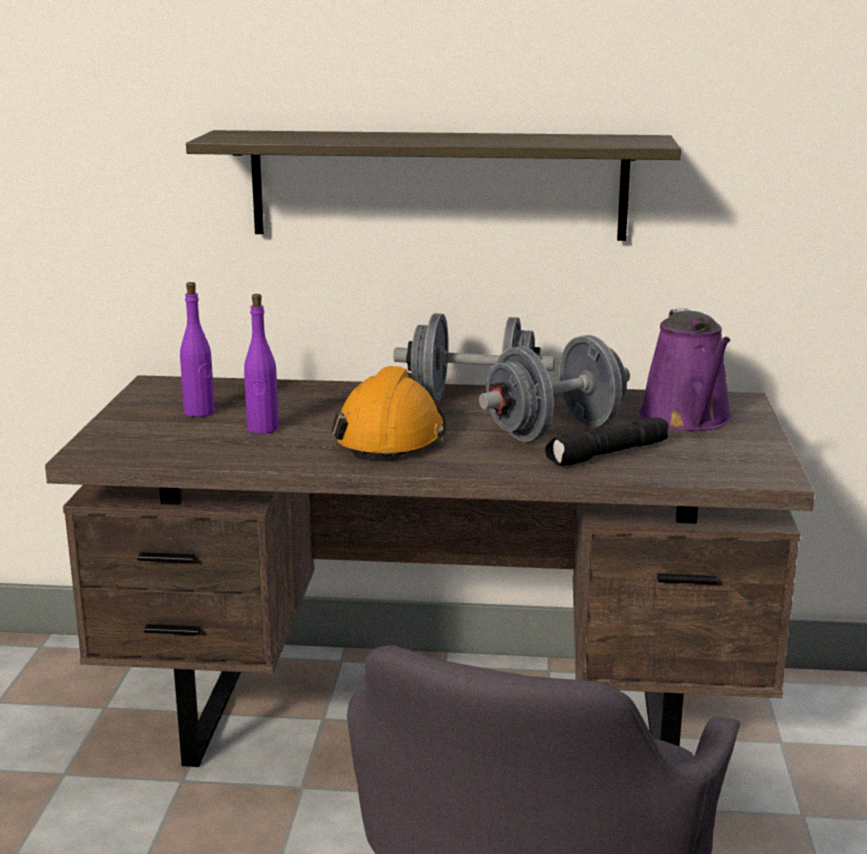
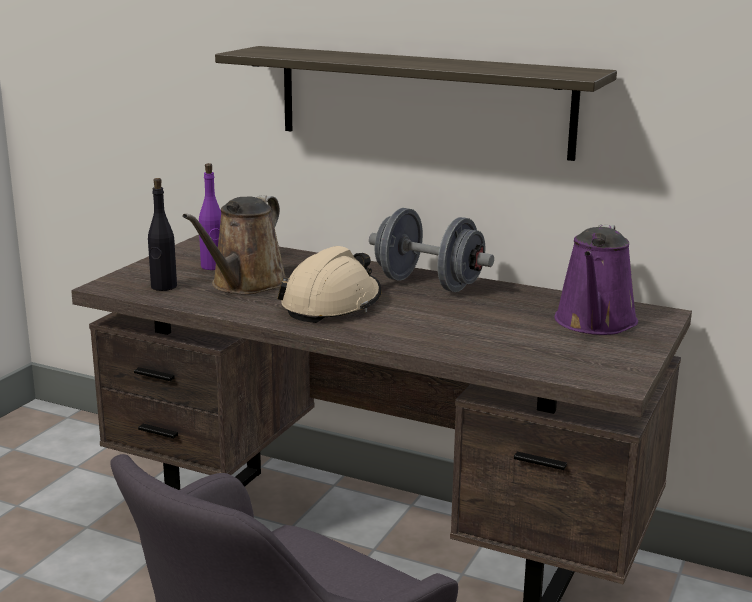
camera: 20 degrees right, 0 degrees up
(164, 444) = (163, 287): none -> black bottle
(263, 429) = (245, 285): purple bottle -> brown watering can
(390, 438) = (332, 304): orange hard hat -> beige hard hat
(555, 431) = (468, 317): grey dumbbell -> none
(608, 455) = (492, 343): black flashlight -> none

